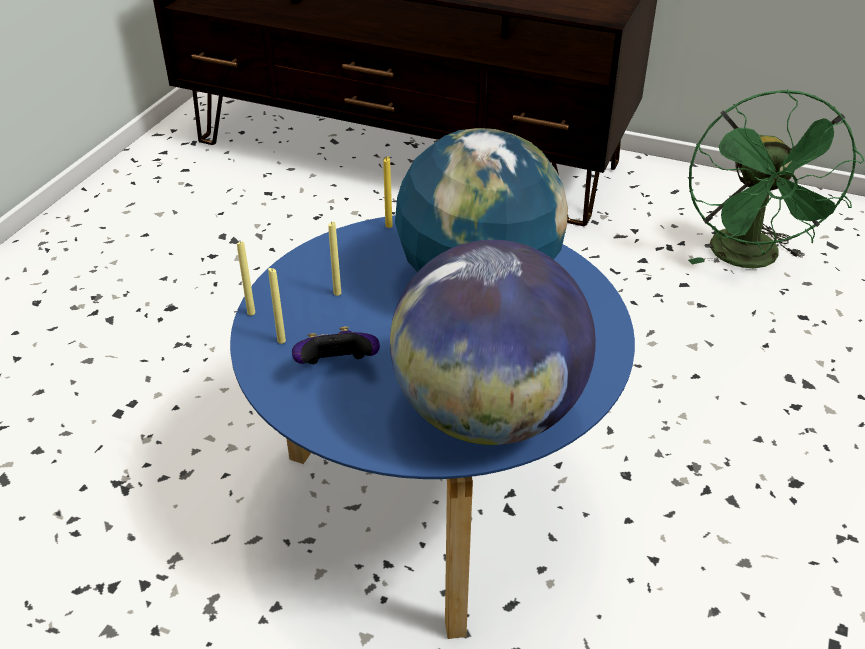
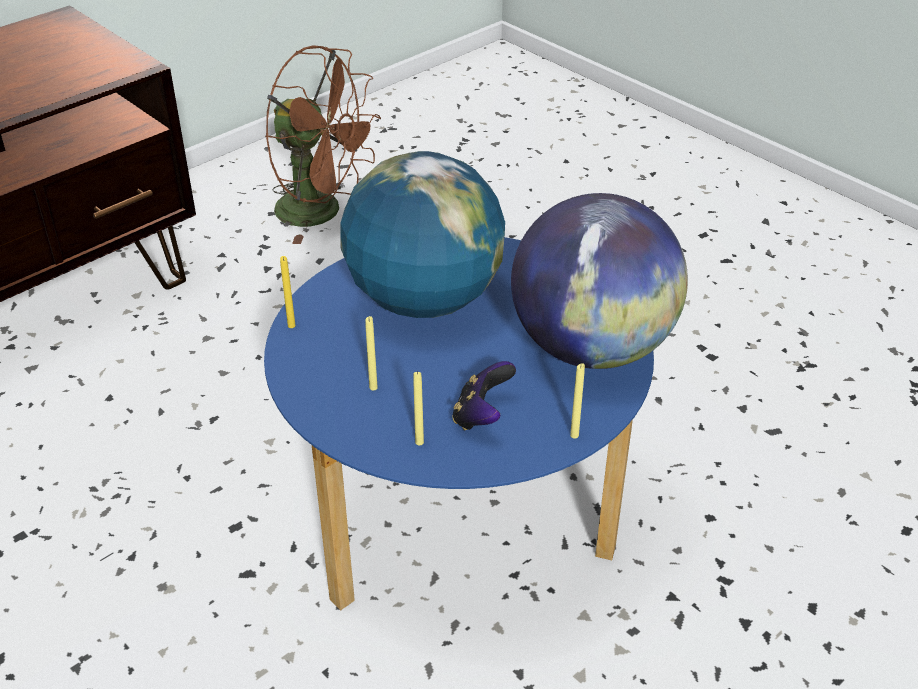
camera: 65 degrees left, 0 degrees up
(251, 313) = (360, 453): yellow candle -> yellow candle (574, 435)
(750, 260) = (322, 212): green fan -> brown fan

